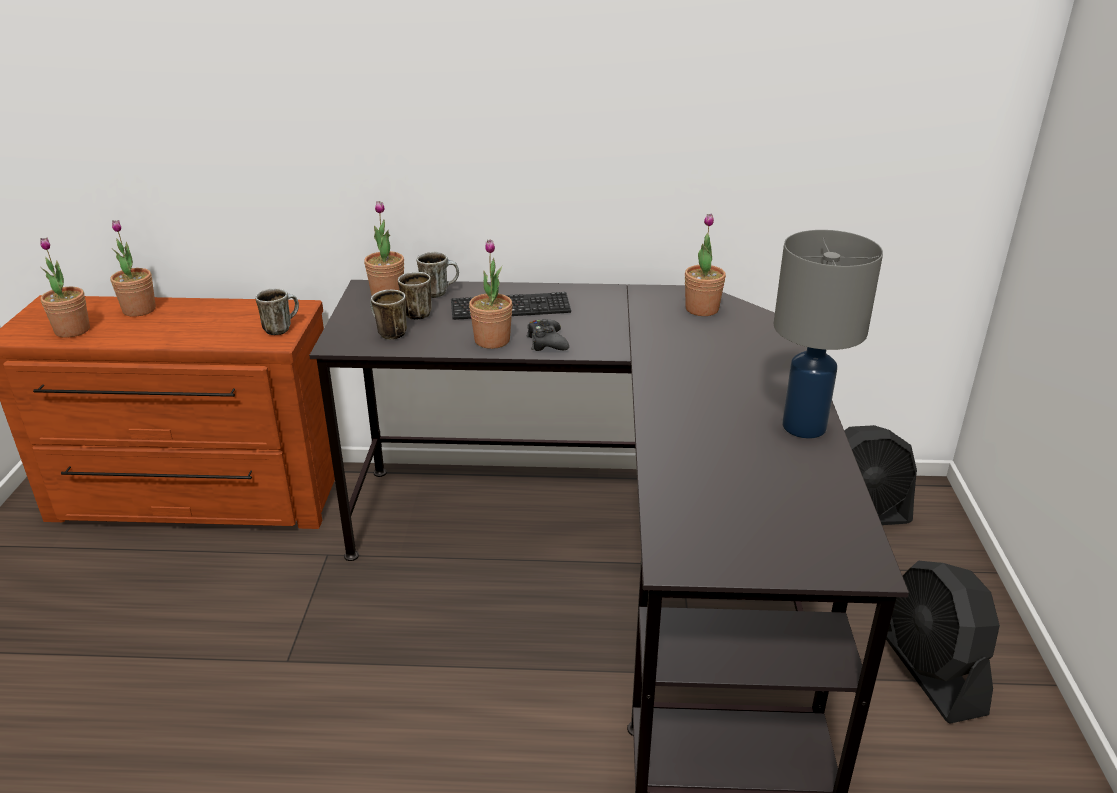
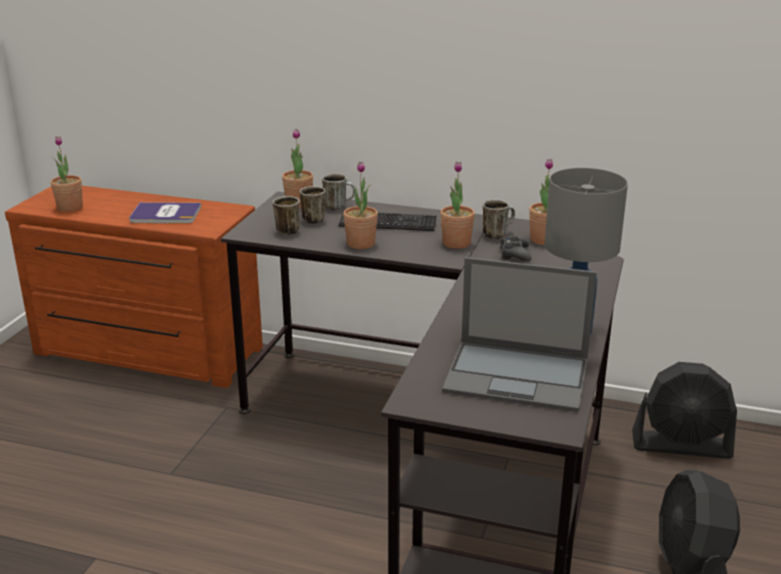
camera: 15 degrees right, 5 degrees down
(139, 310) = (121, 199): potted plant -> potted plant (456, 243)
(209, 325) = (165, 214): none -> book
(281, 328) = (215, 222): mug -> mug (497, 234)
(546, 342) = (402, 249): black game controller -> black game controller (514, 254)
(779, 501) = (518, 376): none -> laptop

